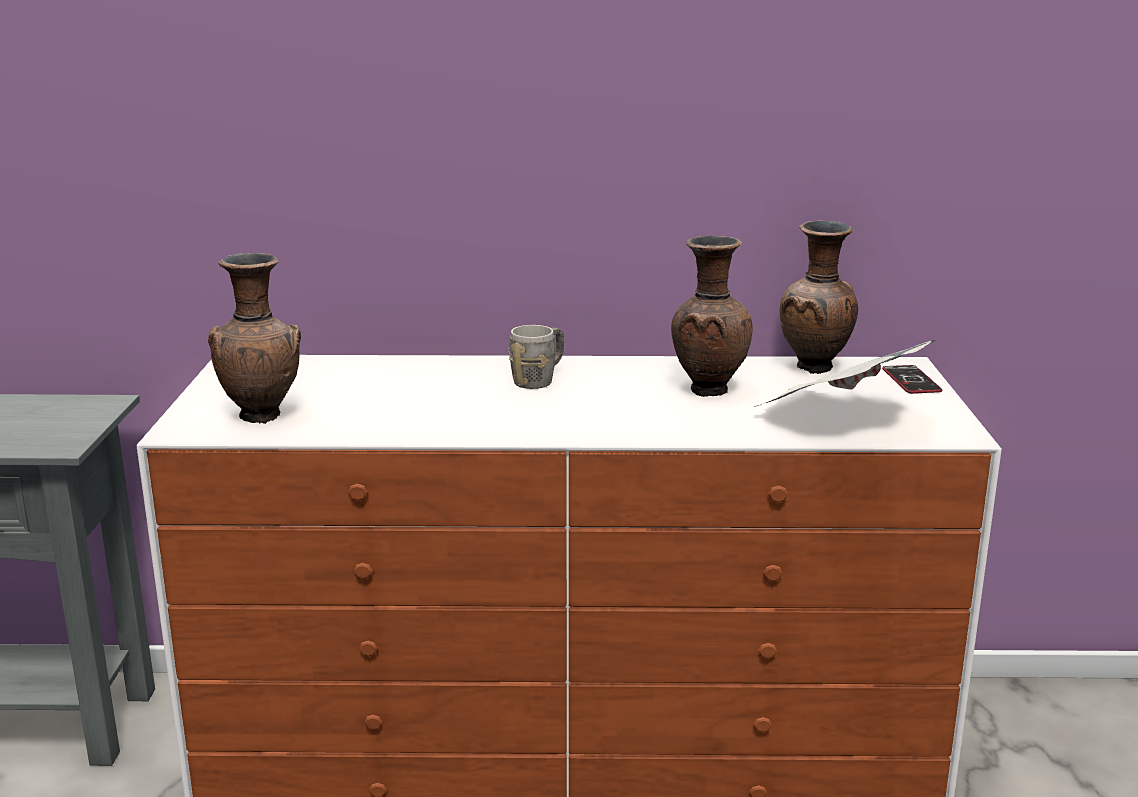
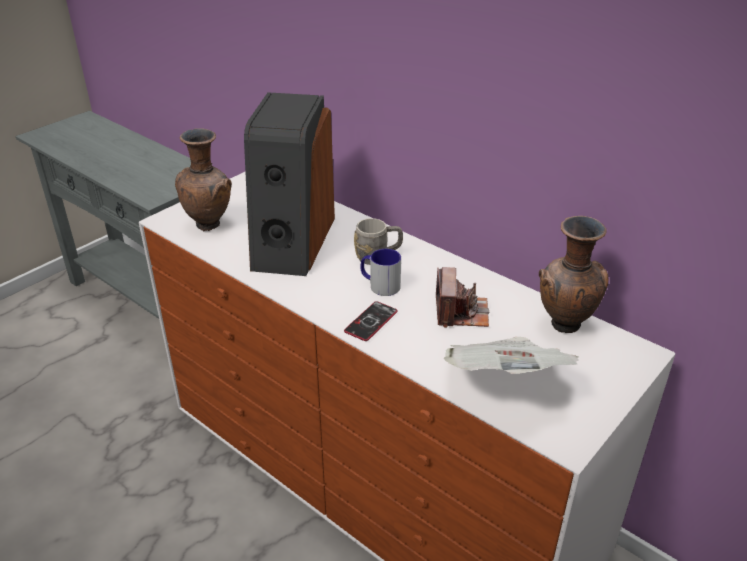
camera: 40 degrees right, 15 degrees up
(410, 398) = (292, 242): none -> speaker
(585, 398) = (379, 285): none -> mug
(707, 390) = (461, 312): brown vase -> camera
(911, 381) = (618, 371): phone -> phone (371, 322)

